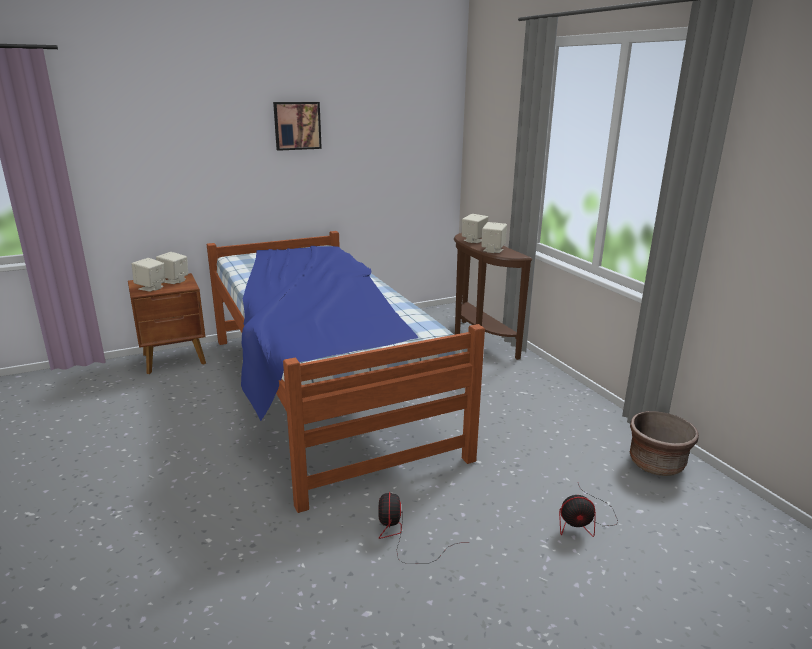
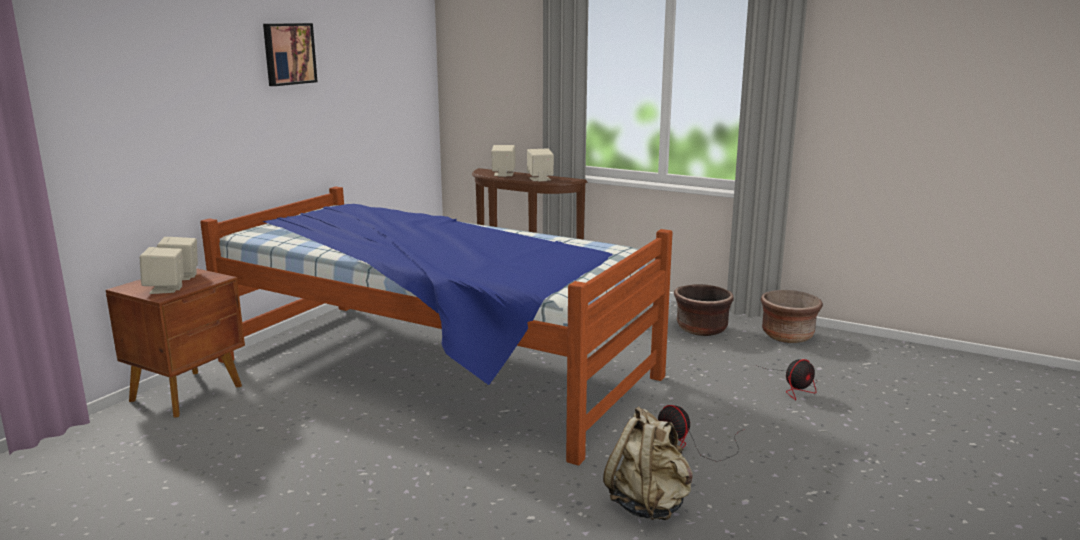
camera: 35 degrees left, 5 degrees down
(293, 574) = (649, 504): none -> beige backpack
(577, 426) = (701, 329): none -> brown planter

